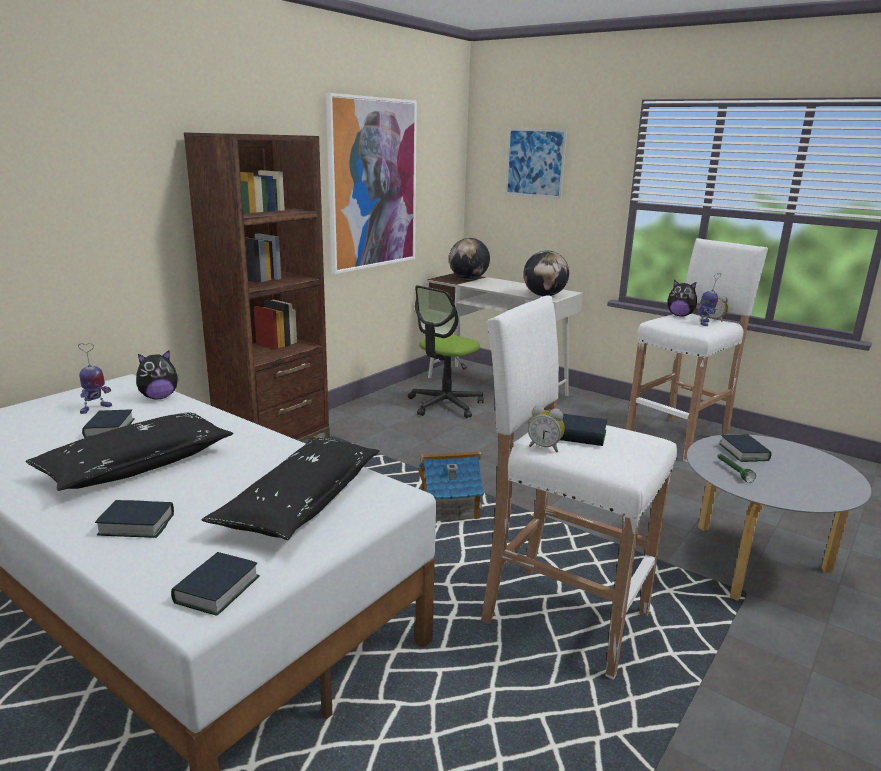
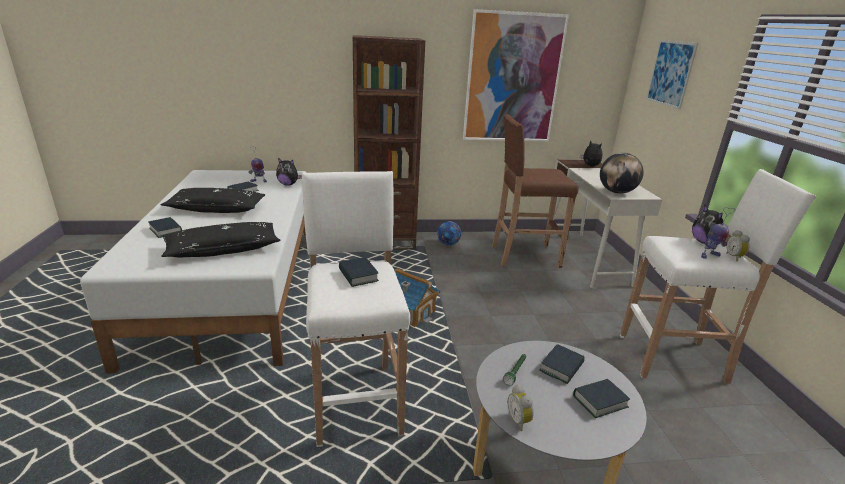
camera: 45 degrees right, 5 degrees up
(217, 590) = (128, 265): book -> book (599, 401)
(352, 422) = (448, 244): none -> football
(445, 405) = (523, 256): office chair -> brown stool
(468, 279) = (589, 166): globe -> plush toy
(545, 447) = (323, 272): alarm clock -> alarm clock (519, 421)

